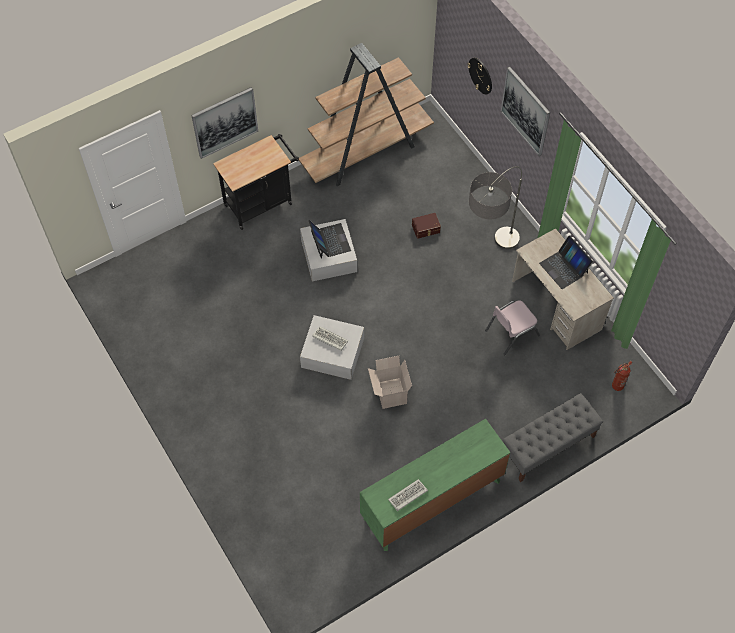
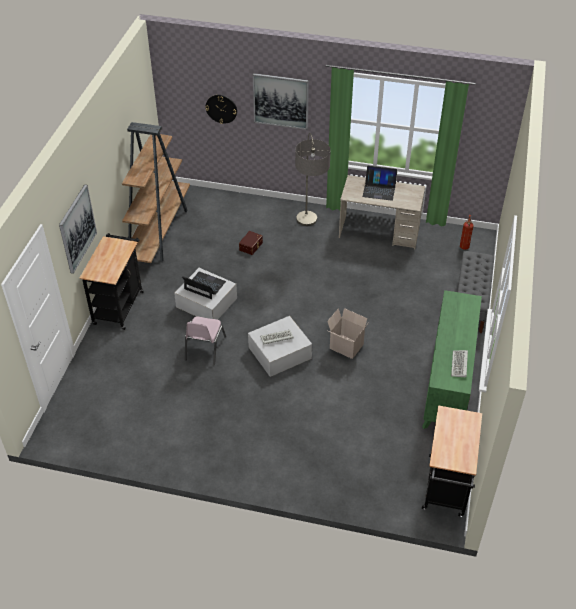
camera: 45 degrees left, 15 degrees down
(317, 583) = (445, 490): none -> black cart
(511, 332) = (373, 263): pink chair -> pink chair (204, 348)

